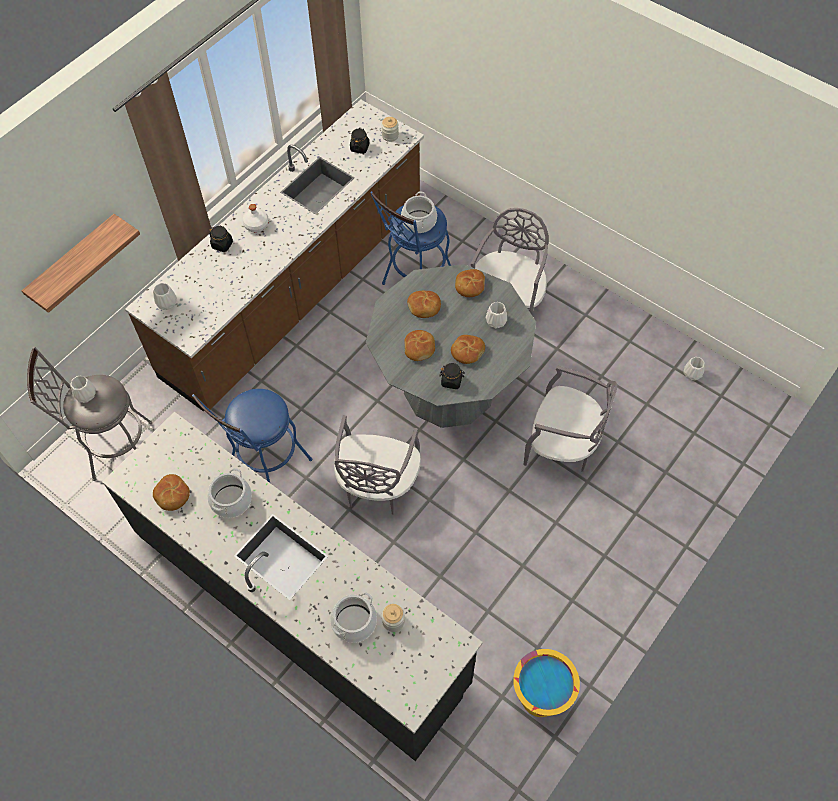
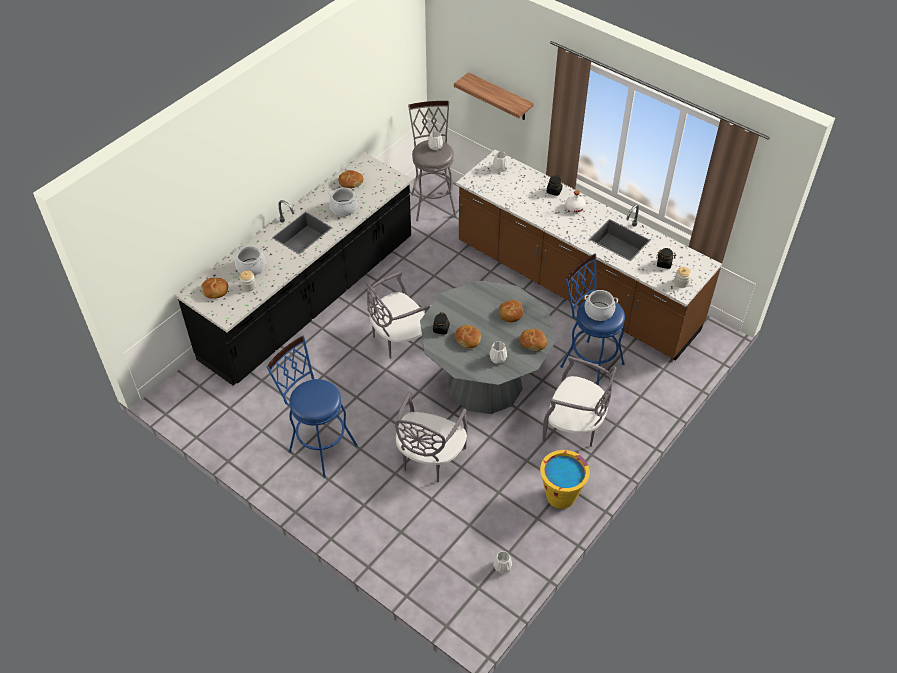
camera: 90 degrees right, 10 degrees down
(265, 469) = (416, 277): blue stool -> blue stool (319, 445)
(377, 485) = (399, 339): grey chair -> grey chair turned 45 degrees counterclockwise
(419, 348) = (471, 311): bread -> bread (215, 291)
(540, 698) = (225, 430): yellow bucket -> yellow bucket (560, 496)

